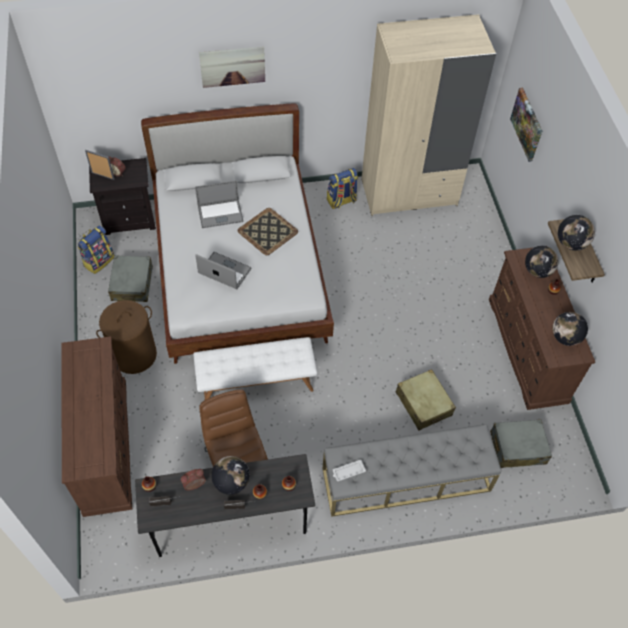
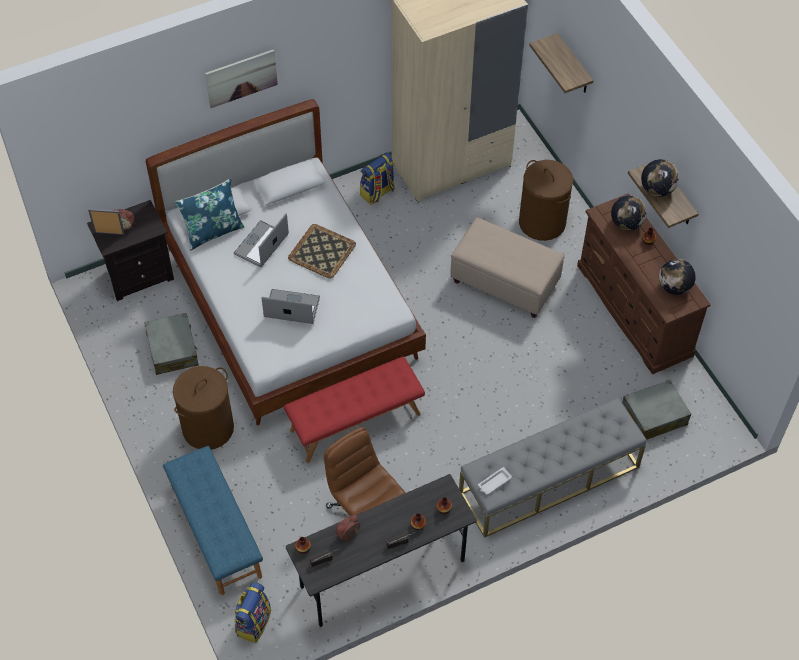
camera: 15 degrees left, 0 degrees up
(99, 261) = (122, 333): backpack -> backpack (253, 622)
(105, 445) = (215, 532): brown dresser -> blue bench
(185, 194) = (213, 231): none -> blue pillow
(220, 214) = (261, 244): laptop -> laptop turned 150 degrees clockwise
(231, 482) = (385, 521): globe -> none
(256, 382) = (355, 421): white bench -> red bench
(421, 298) = (504, 282): none -> beige ottoman
(423, 404) = (542, 397): beige suitcase -> none
(470, 257) = (542, 222): none -> brown laundry basket
(527, 124) = (574, 65): picture -> shelf

